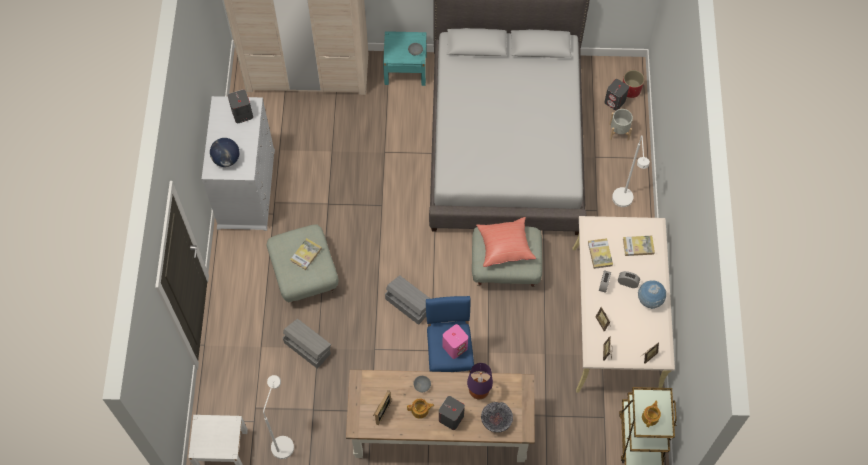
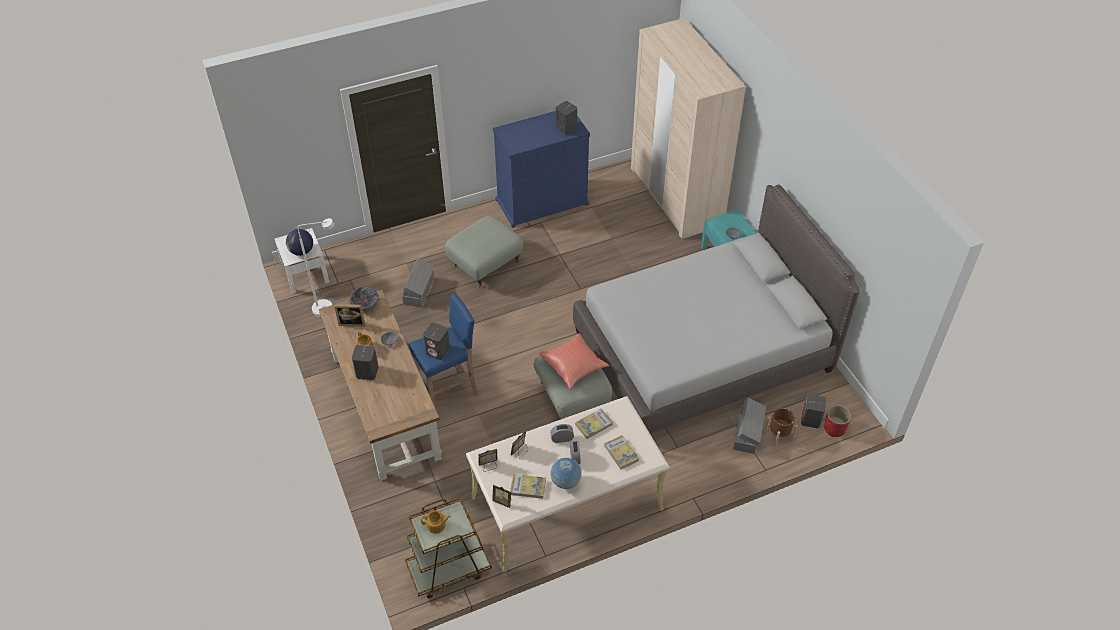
camera: 65 degrees right, 15 degrees down
(226, 159) = (518, 134): globe -> globe (302, 251)
(246, 188) = (542, 201): white dresser -> blue dresser
(306, 255) = (486, 239): book -> book (528, 487)
(408, 304) = (495, 341): grey storage box -> grey storage box (747, 433)
(455, 347) = (438, 351): pink speaker -> grey speaker
(478, 392) = (401, 382): purple table lamp -> none
(496, 420) = (379, 405): bowl -> bowl (365, 305)
(619, 131) = (779, 435): grey planter -> brown planter
(623, 203) = (699, 466): white floor lamp -> none

